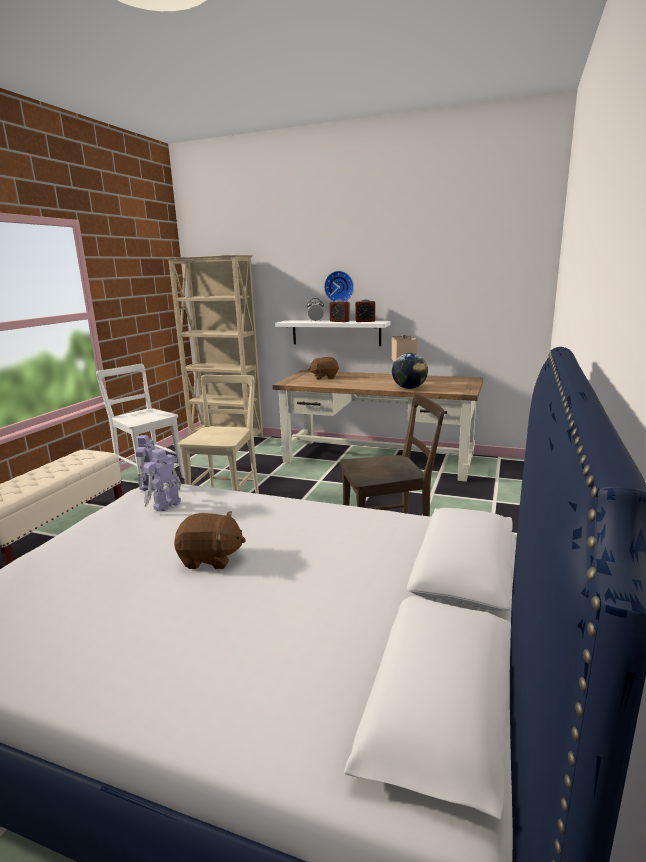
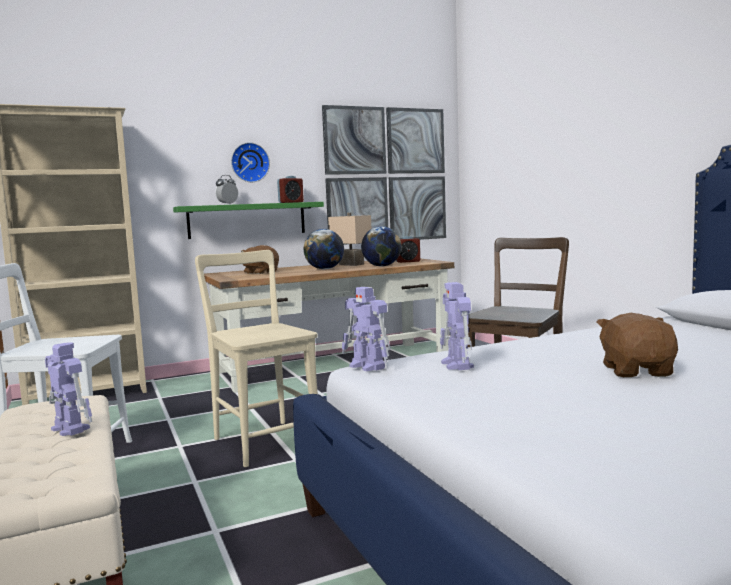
camera: 45 degrees left, 10 degrees down
(56, 471) = (70, 428): none -> toy robot
(210, 559) = (637, 371): brown plush toy -> brown plush toy turned 45 degrees counterclockwise
(336, 332) = (247, 220): white shelf -> green shelf
(340, 321) = (260, 203): alarm clock -> alarm clock (408, 261)
(366, 382) = (324, 269): none -> globe
(465, 297) = (386, 175): none -> picture

